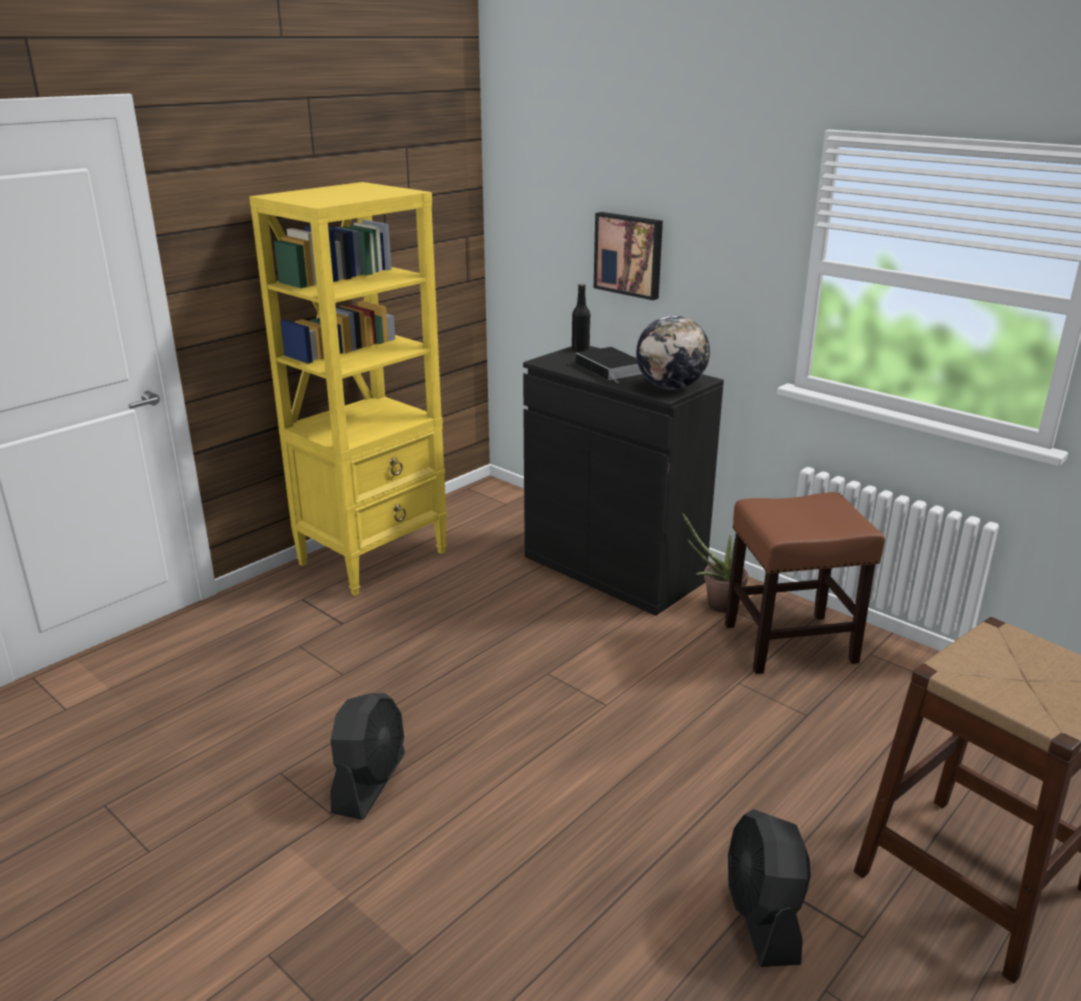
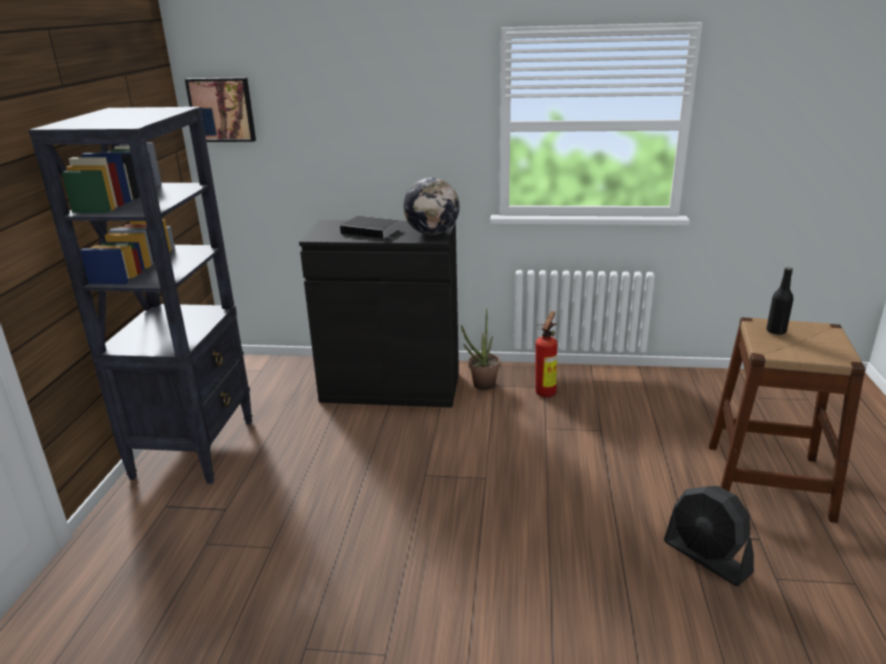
camera: 35 degrees left, 0 degrees up
(370, 782) = (386, 615): black fan -> none
(374, 557) = (195, 448): yellow bookcase -> black bookcase
(580, 349) = (327, 223): black bottle -> black bottle (776, 331)
(629, 254) = (343, 142): picture -> picture (222, 109)
(791, 643) = (547, 392): brown stool -> fire extinguisher

